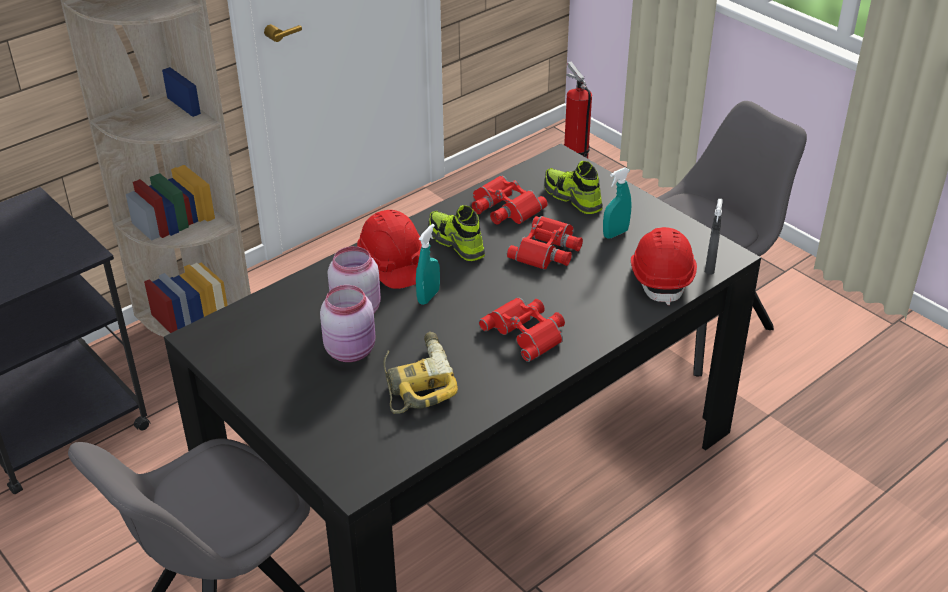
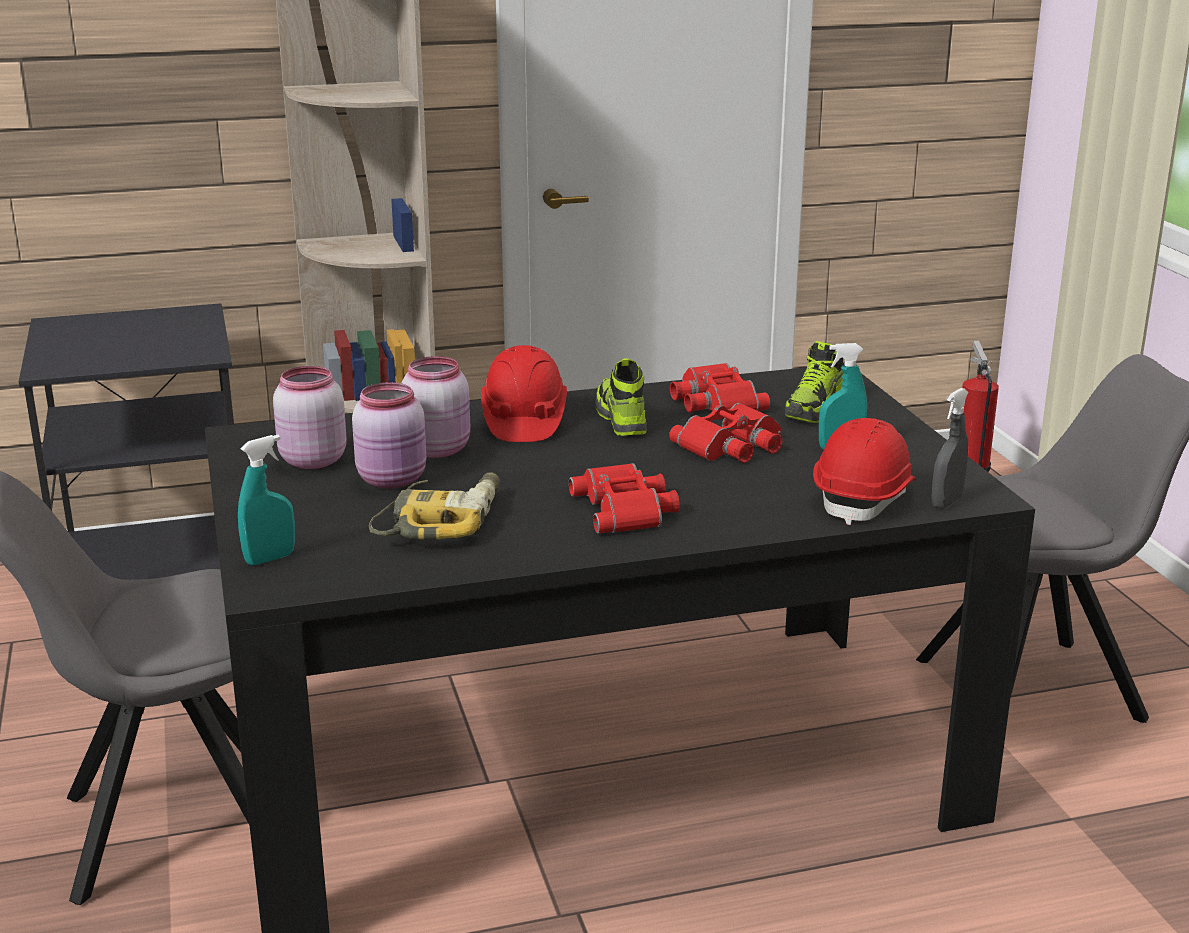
camera: 25 degrees right, 15 degrees down
(276, 348) = (311, 460): none -> pink jar
(428, 296) = (536, 455): turquoise spray bottle -> turquoise spray bottle (270, 559)
(572, 198) = (814, 409): shoe -> shoe turned 135 degrees counterclockwise

